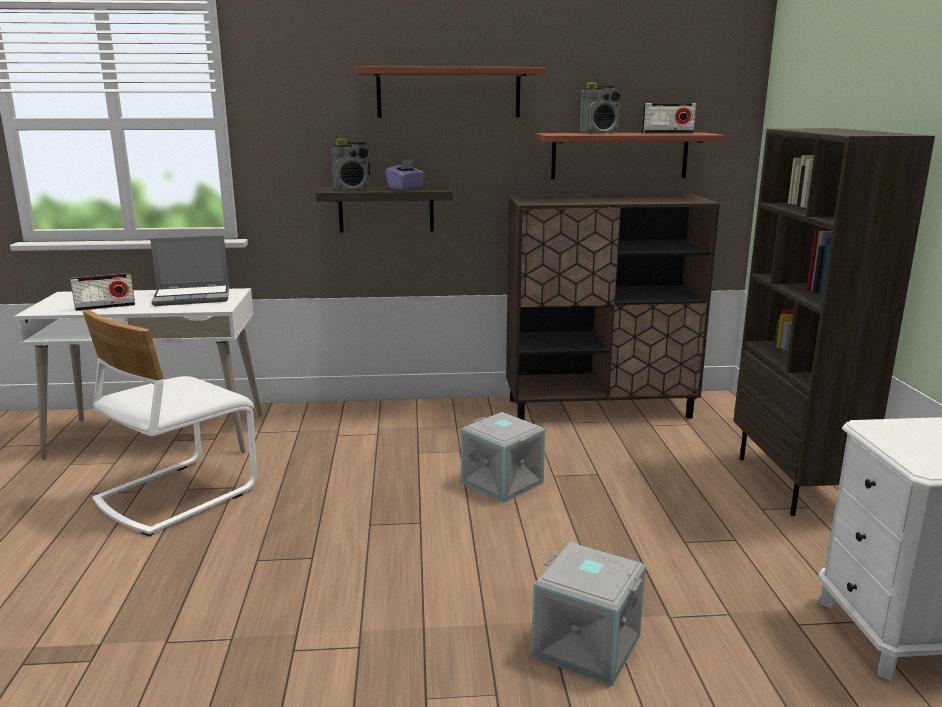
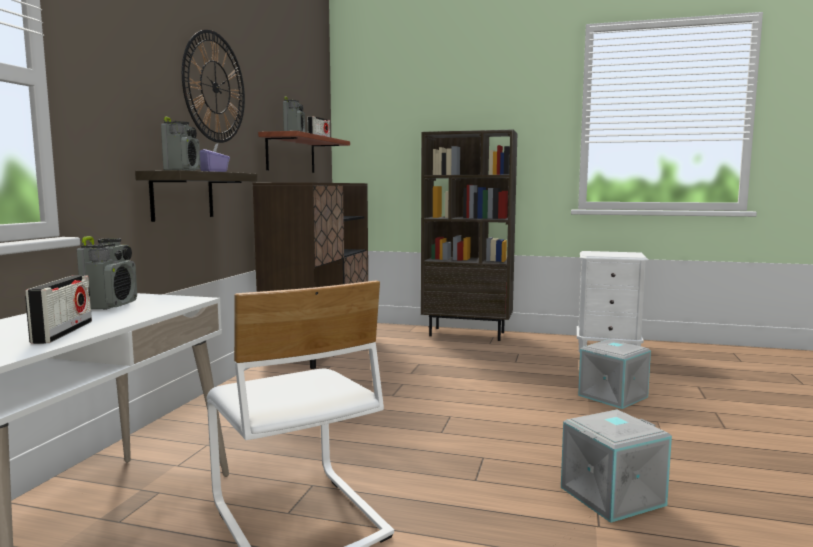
camera: 70 degrees left, 10 degrees down
(193, 297) = (111, 305): laptop -> radio
(448, 93) = (215, 87): shelf -> wall clock
(503, 482) = (408, 386): grey storage box -> grey storage box (611, 495)

